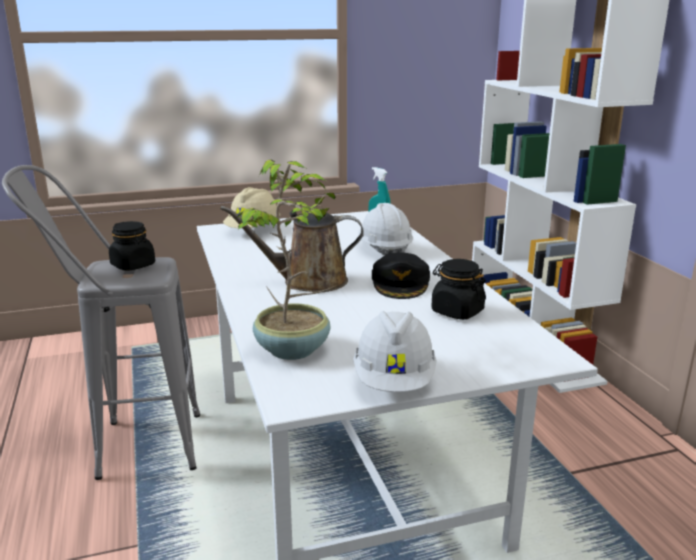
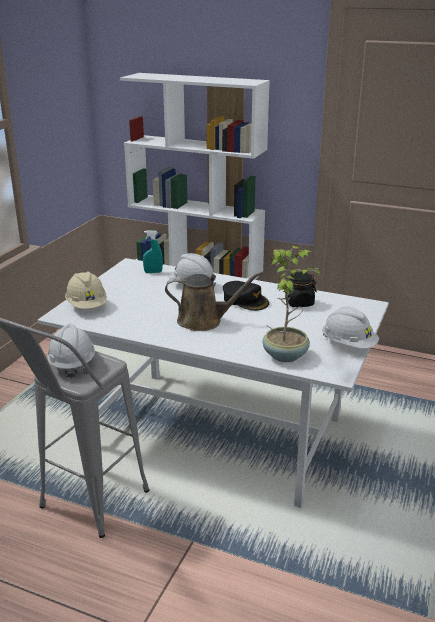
camera: 50 degrees left, 5 degrees up
(133, 265) = (72, 363): black jar -> white hard hat
(308, 281) = (204, 321): brown watering can -> brown watering can turned 120 degrees counterclockwise

